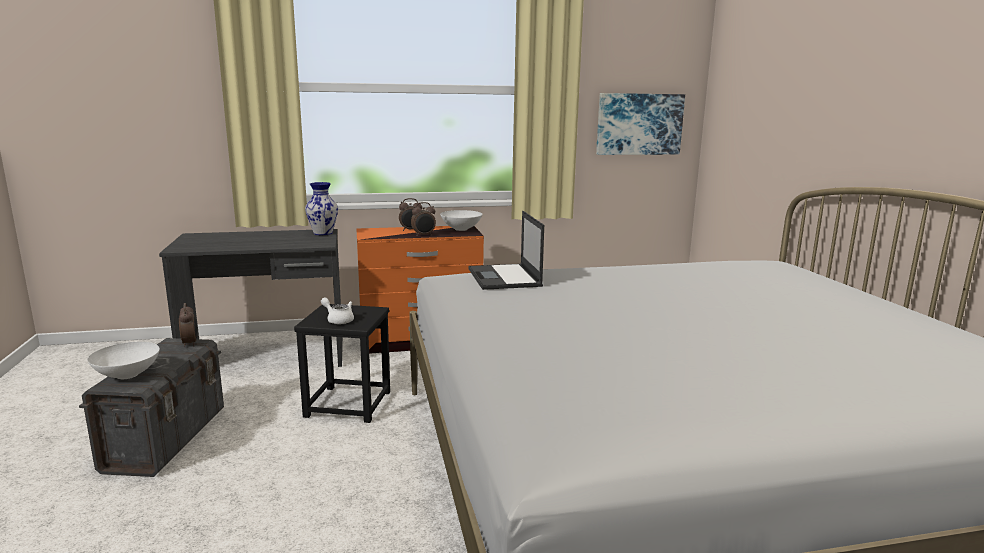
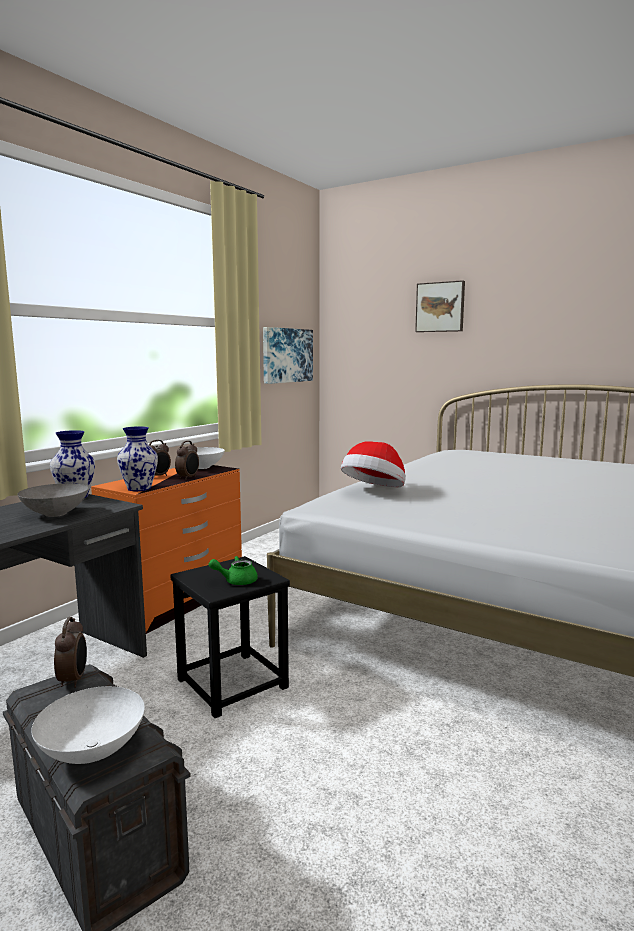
camera: 45 degrees left, 5 degrees down
(190, 343) = (74, 680): alarm clock -> alarm clock turned 60 degrees clockwise
(282, 241) = (55, 514): none -> grey bowl
(338, 320) = (236, 581): white teapot -> green teapot
(371, 236) = (140, 488): none -> vase
(504, 277) = (374, 491): laptop -> hat
(810, 67) = (440, 307): none -> picture

